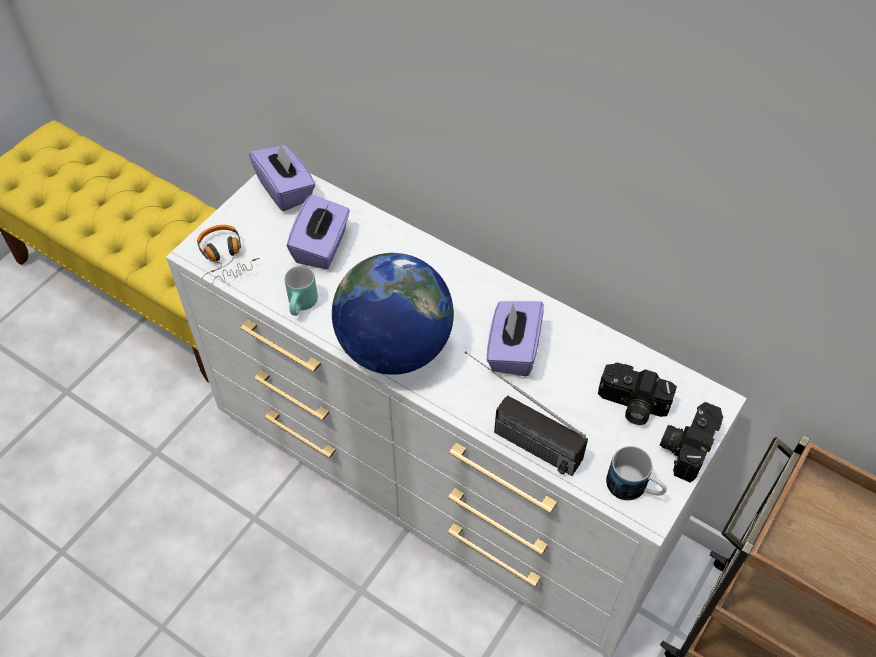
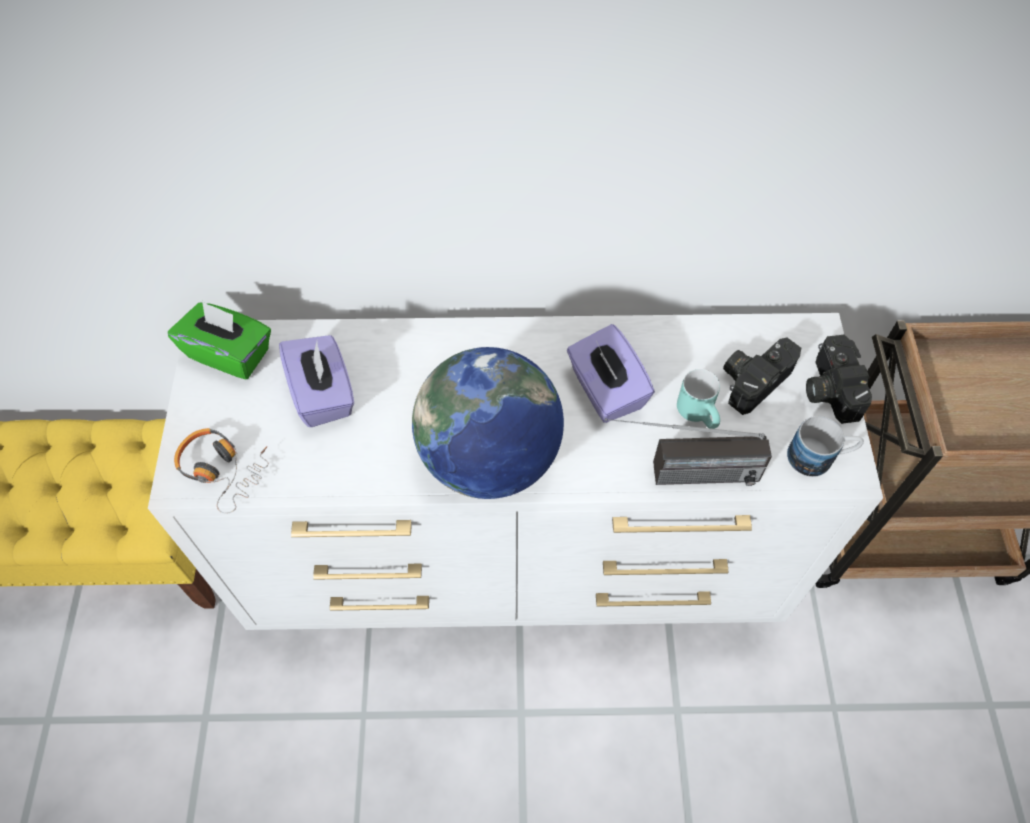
camera: 35 degrees left, 5 degrees up
(286, 190) = (230, 353): purple tissue box -> green tissue box
(303, 306) = (356, 471): turquoise mug -> turquoise mug (700, 414)
(631, 405) = (753, 379): camera -> camera turned 150 degrees clockwise

